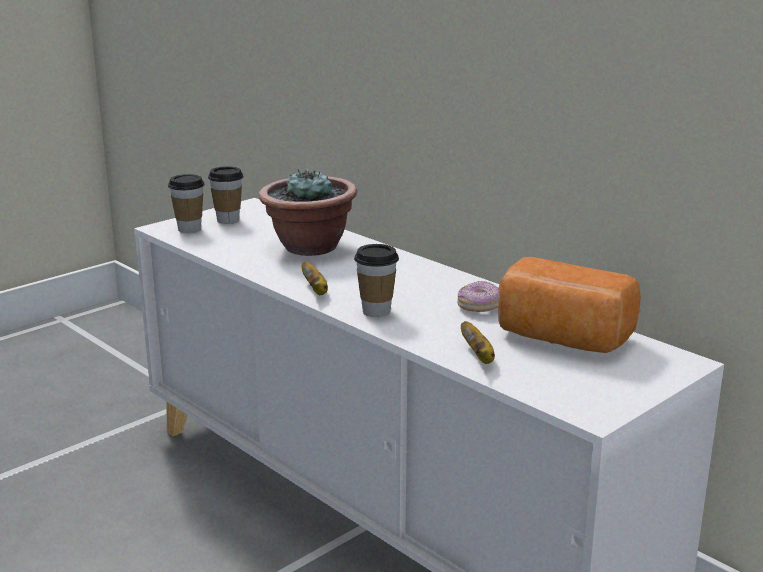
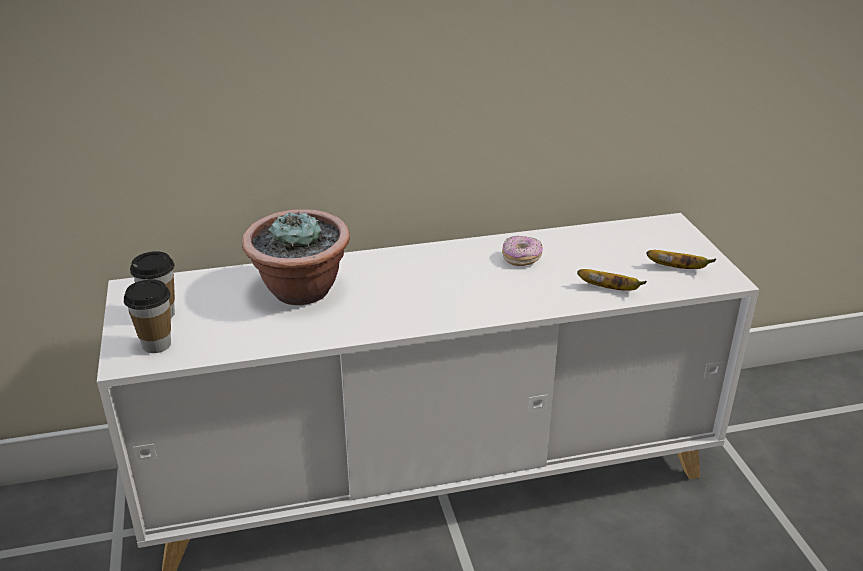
camera: 60 degrees left, 10 degrees up
(315, 290) = (413, 319): banana -> banana (678, 268)
(376, 311) = (488, 304): cup -> none
(561, 338) = (603, 248): bread -> none

